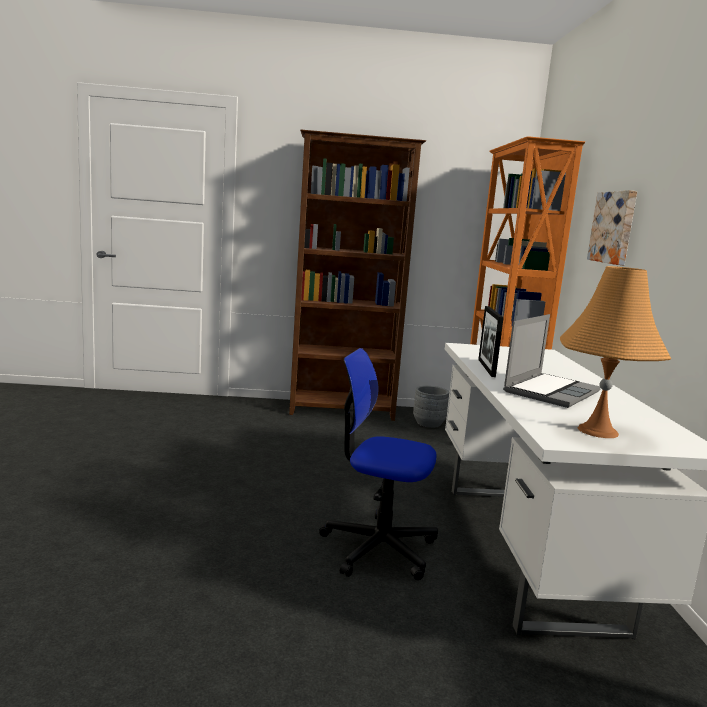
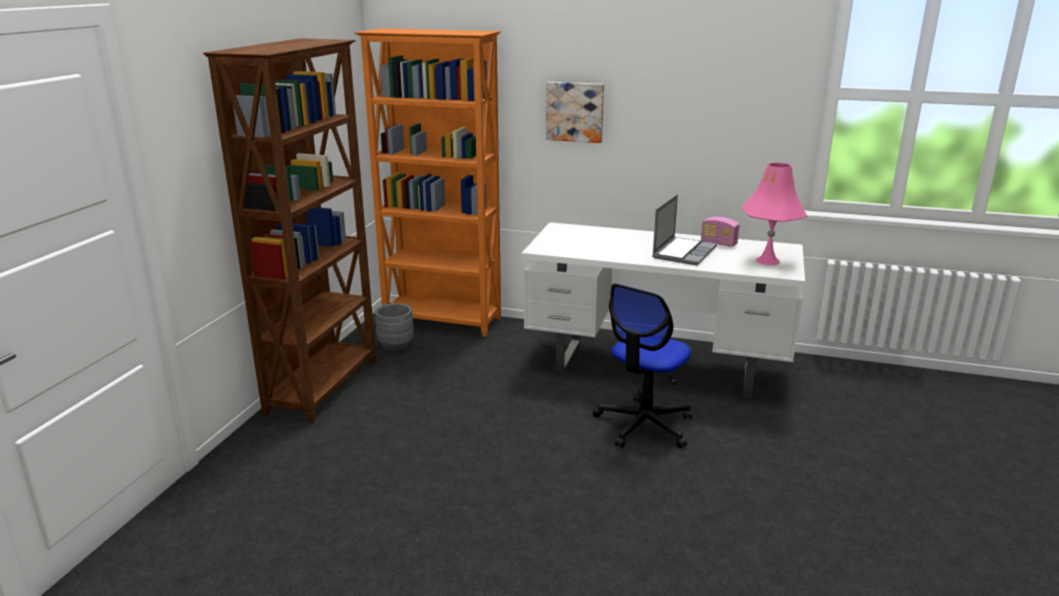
camera: 70 degrees left, 10 degrees up
(486, 368) = (618, 256): picture frame -> none
(550, 391) = (683, 252): laptop -> laptop turned 60 degrees clockwise
(598, 431) = (767, 261): orange table lamp -> pink table lamp
(624, 408) = (718, 243): none -> radio

